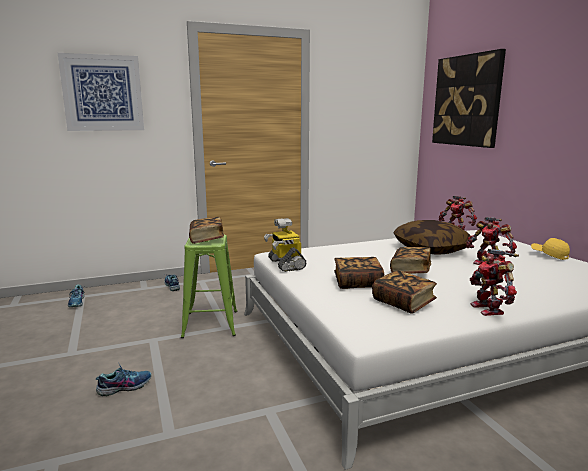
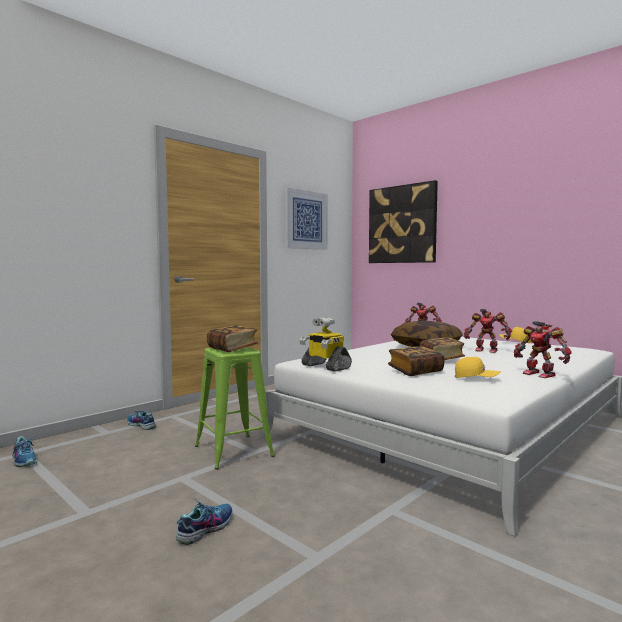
camera: 25 degrees left, 10 degrees down
(103, 93) = (57, 191): picture -> picture (306, 220)
(403, 303) = (476, 378): book -> yellow cap

